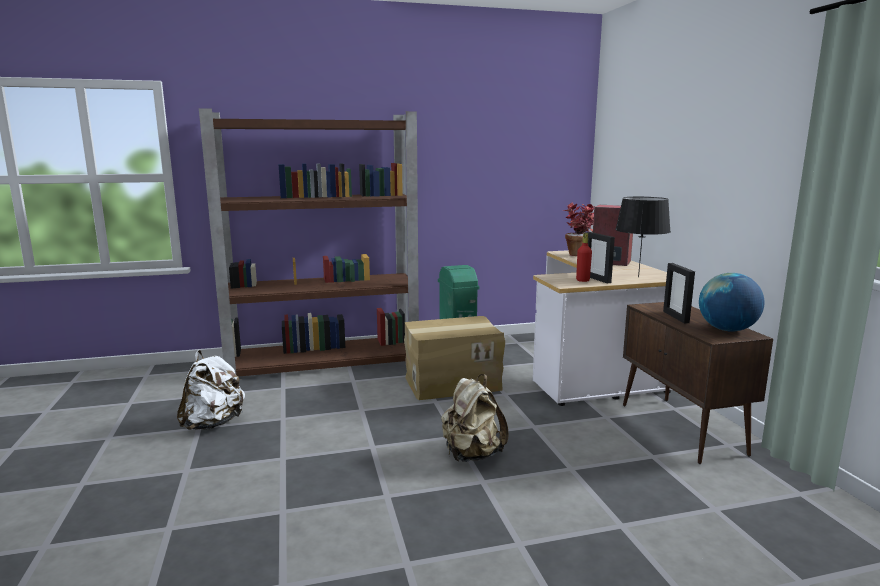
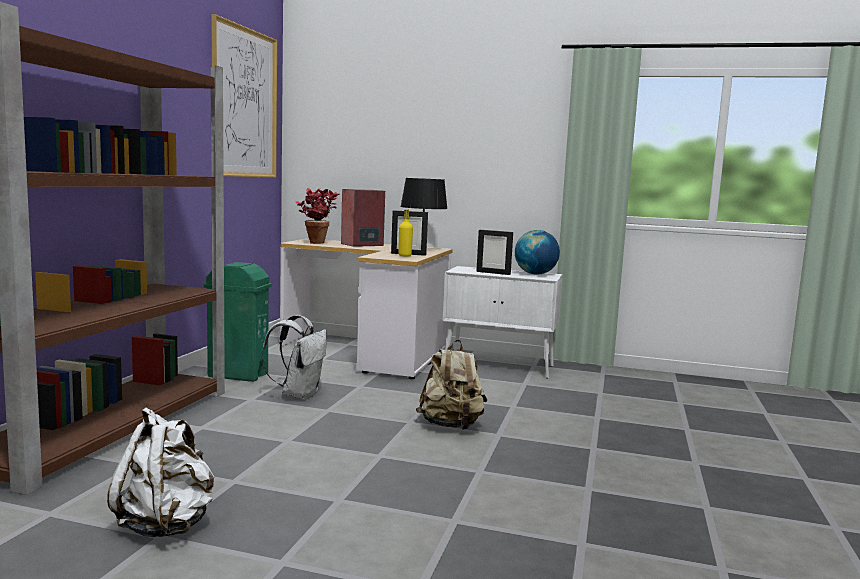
camera: 60 degrees left, 5 degrees down
(452, 382) = (299, 394): cardboard box -> white backpack
(530, 127) = (245, 103): none -> picture
(582, 280) = (404, 255): red bottle -> yellow bottle
(682, 429) = (500, 366): brown cabinet -> white cabinet

